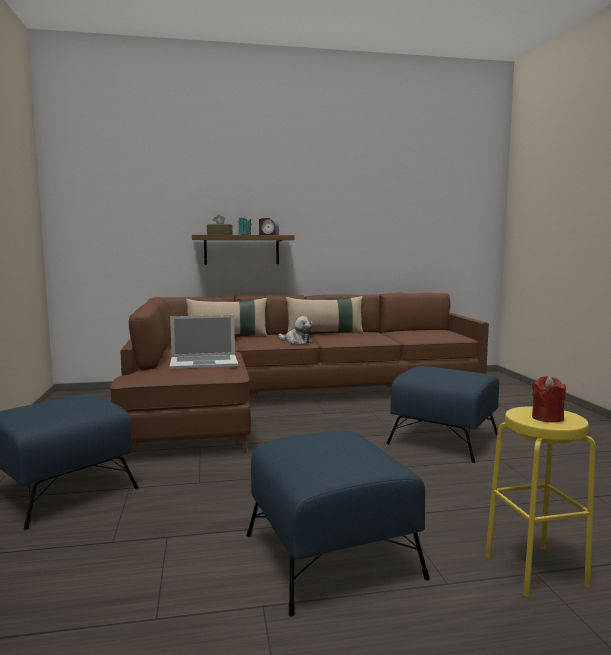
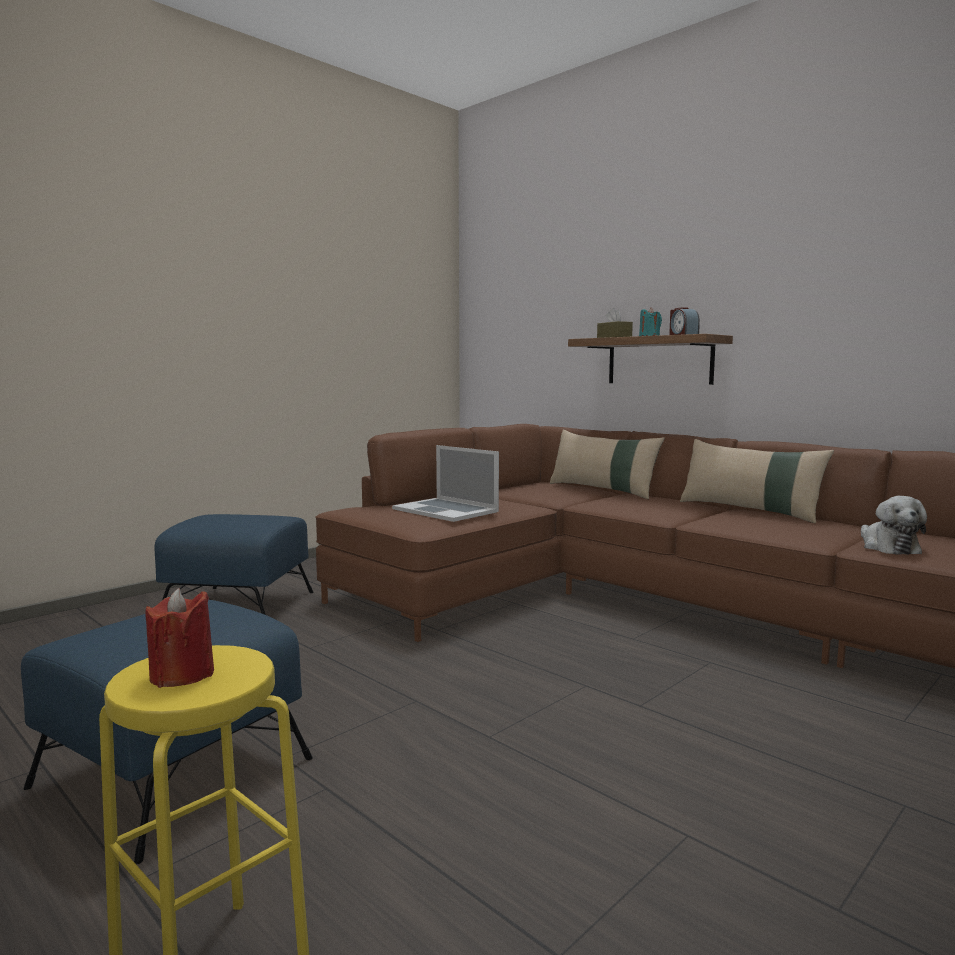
camera: 55 degrees right, 0 degrees up
(296, 341) = (655, 512): plush toy -> plush toy (888, 547)
(444, 439) = (691, 753): blue ottoman -> none

